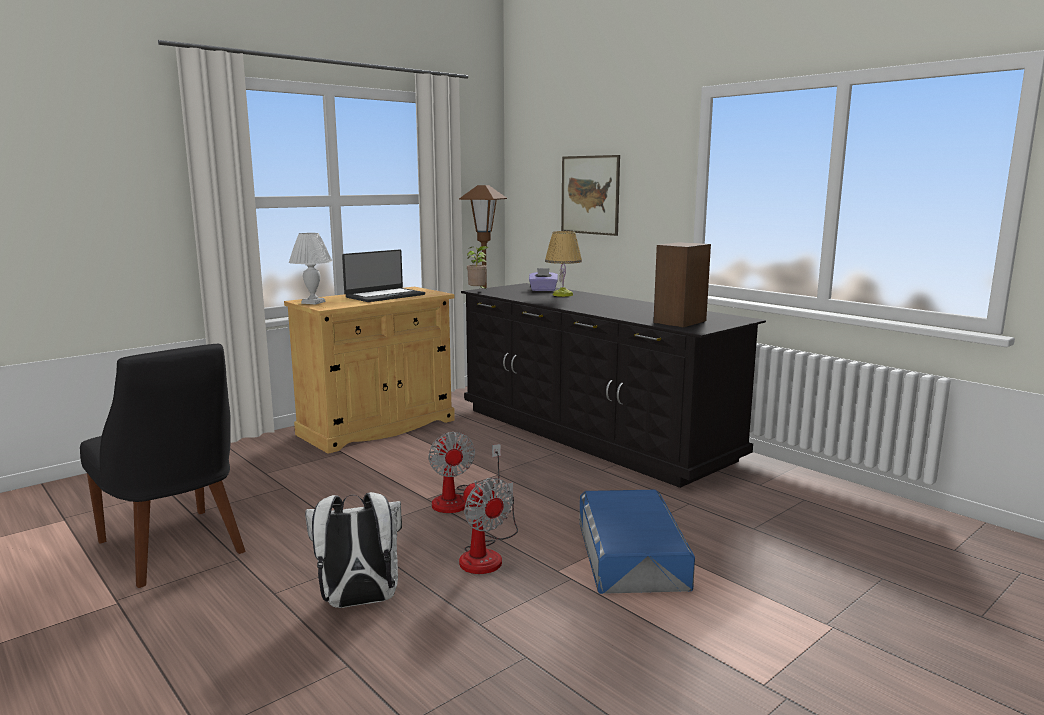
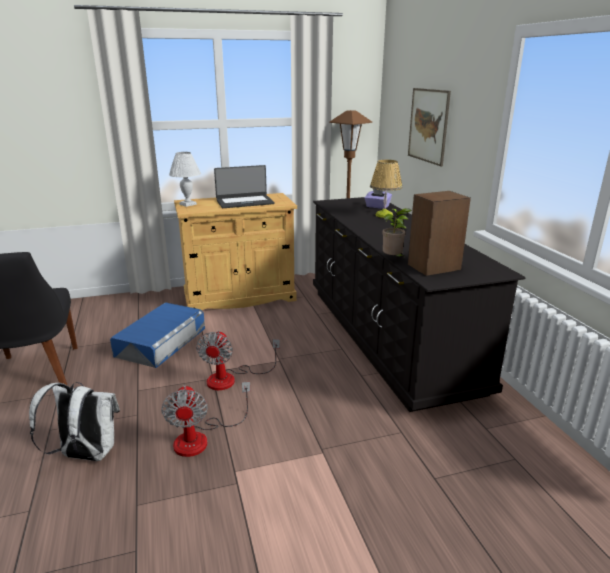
camera: 25 degrees right, 10 degrees up
(478, 291) = (323, 203): potted plant -> potted plant (393, 259)
(631, 554) = (304, 473): blue storage box -> blue storage box (161, 342)

